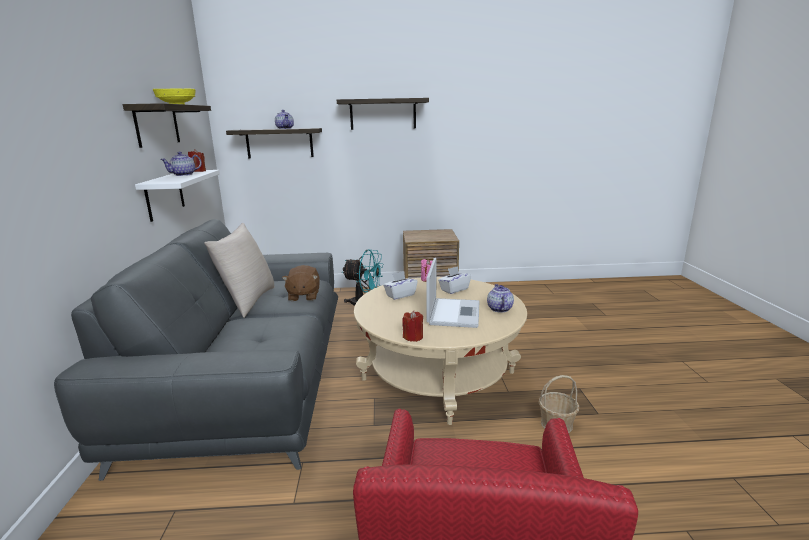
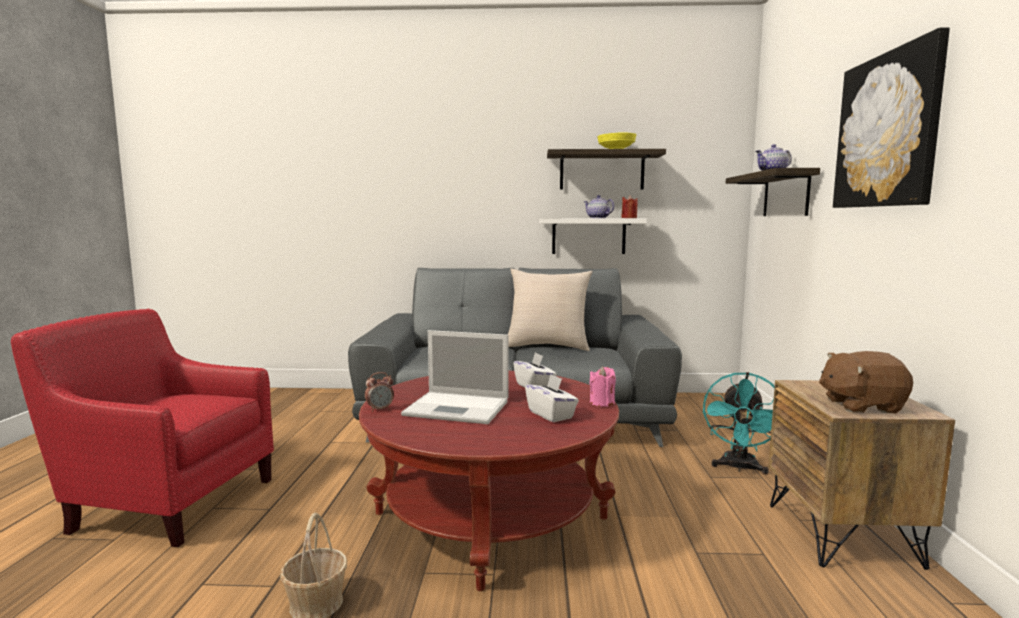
camera: 95 degrees right, 10 degrees down
(303, 296) = (560, 360): brown plush toy -> brown plush toy (861, 405)
(383, 114) = (888, 131): shelf -> picture
(413, 337) = (402, 388): red candle -> none
(438, 375) = (491, 515): beige coffee table -> red coffee table
(468, 337) = (380, 409): none -> alarm clock
(499, 308) = (457, 434): teapot -> none

